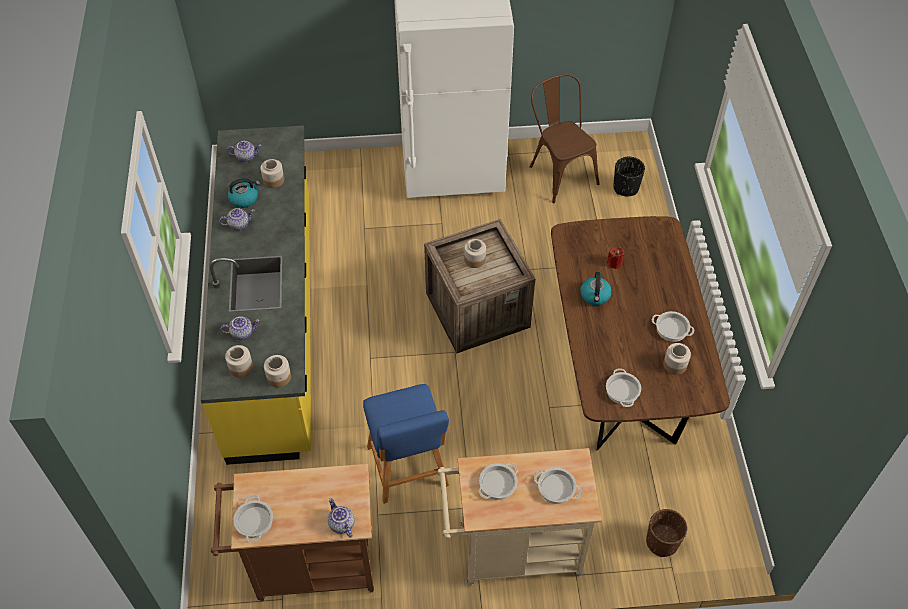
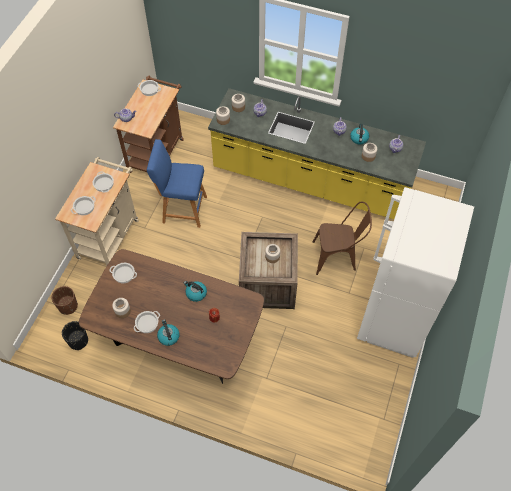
camera: 115 degrees right, 5 degrees up
(559, 172) = (366, 391): brown chair -> brown chair (338, 256)
(626, 188) = (330, 431): black planter -> black planter (78, 341)
(672, 298) = (168, 336): none -> kettle

